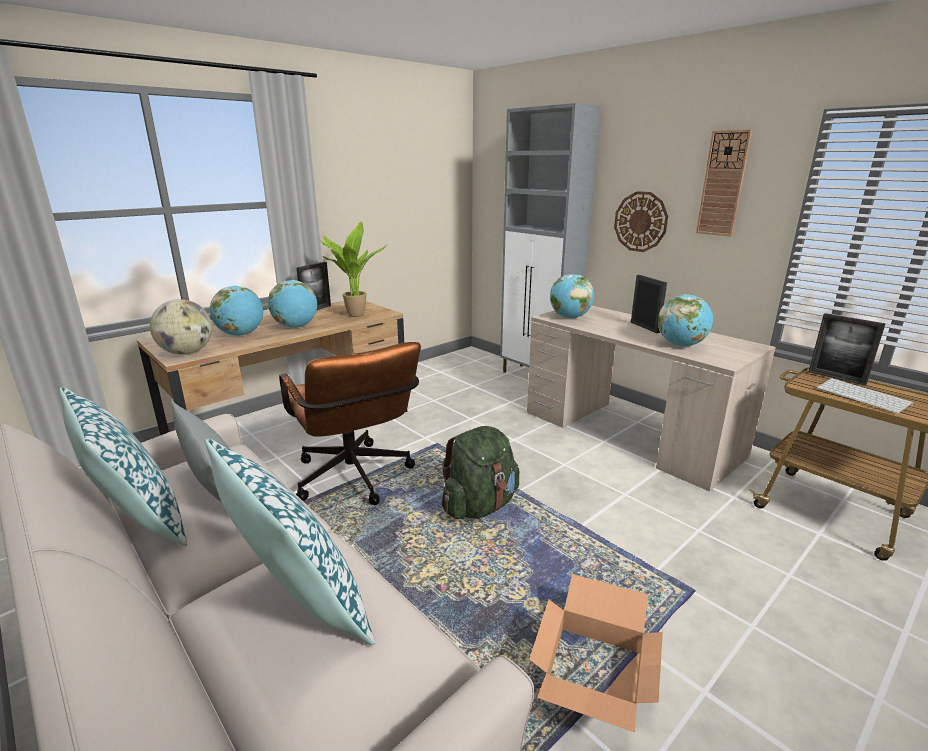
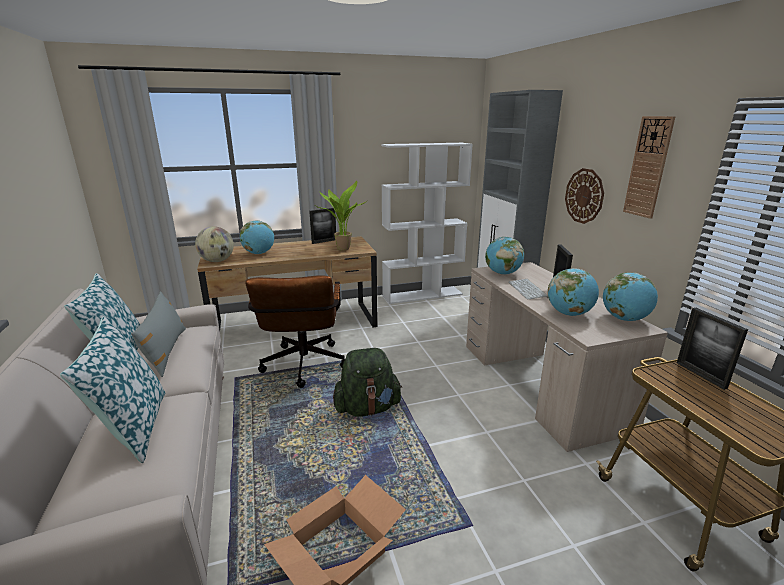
camera: 25 degrees right, 0 degrees up
(296, 327) = (296, 253): globe -> globe (624, 319)
(429, 366) = (422, 295): none -> white bookcase
(864, 396) = (704, 399): keyboard -> keyboard (528, 290)

